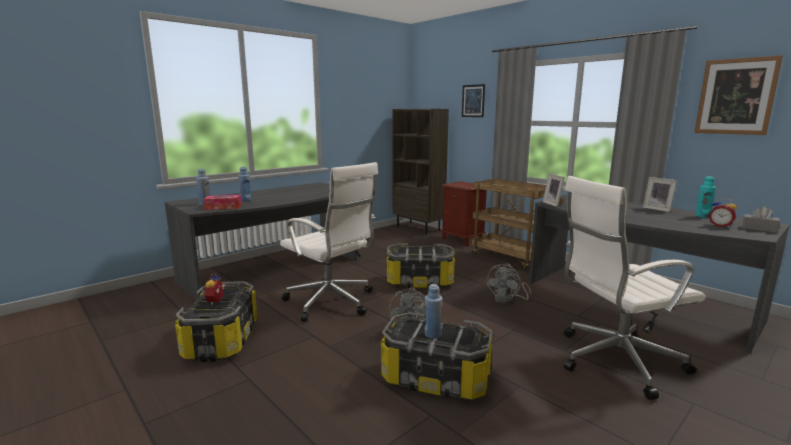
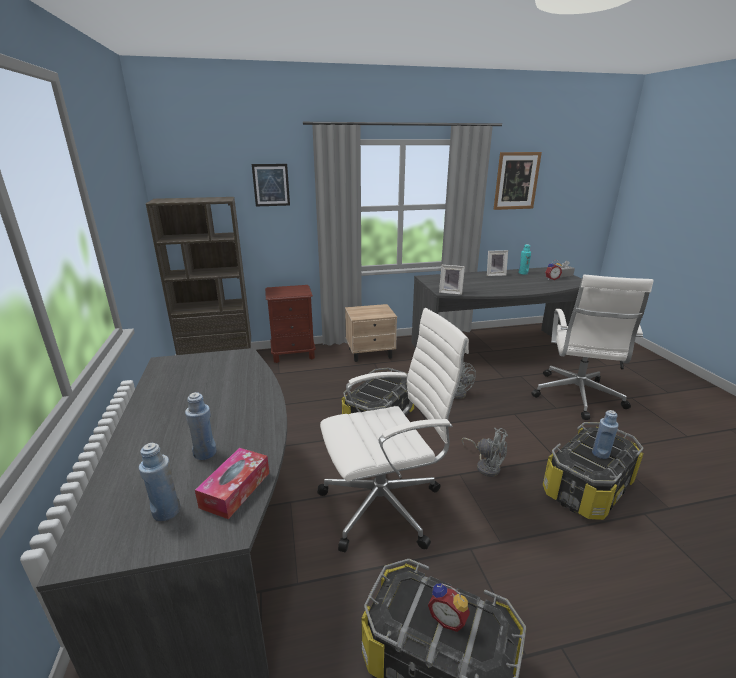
camera: 60 degrees left, 10 degrees up
(510, 258) = (370, 353): brown cart -> beige nightstand

